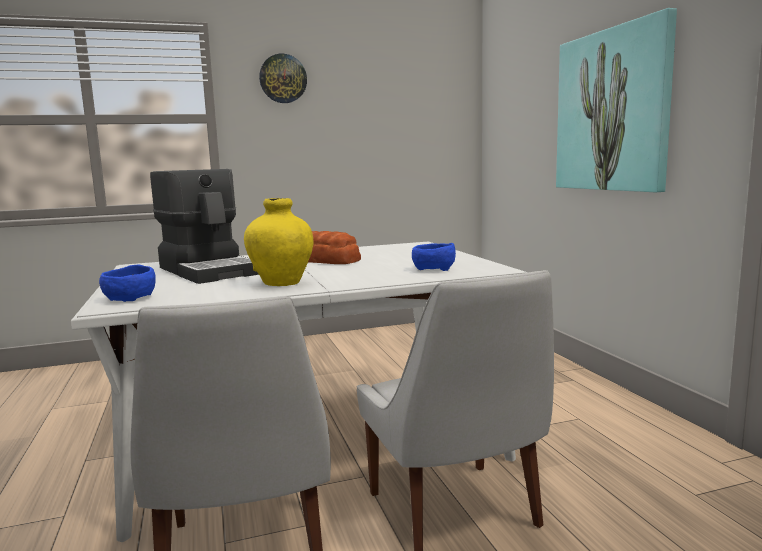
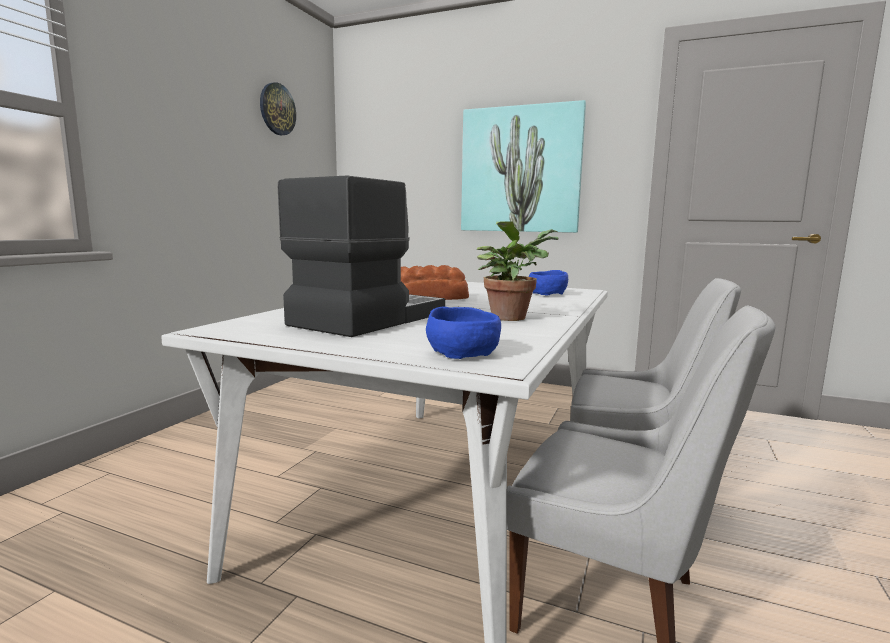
camera: 50 degrees left, 0 degrees up
(210, 270) = (367, 319): coffee machine -> coffee machine turned 60 degrees counterclockwise
(281, 283) = (511, 317): yellow vase -> potted plant
(283, 78) = (164, 76): wall clock -> wall clock (277, 109)

